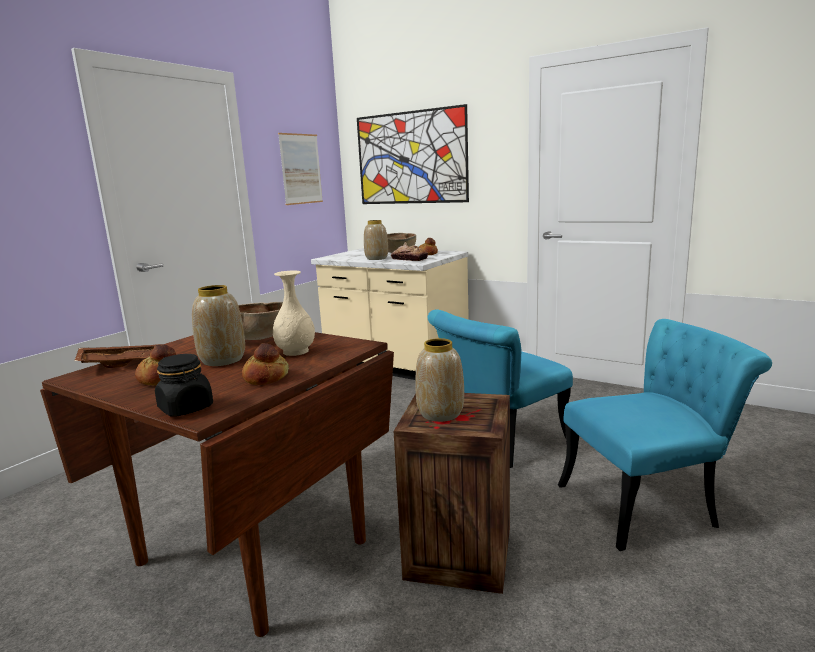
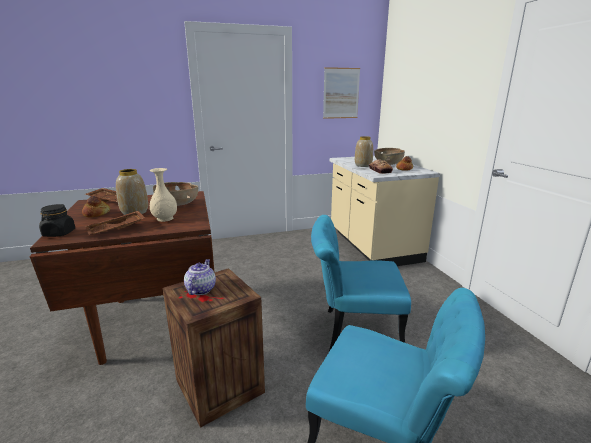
camera: 40 degrees right, 5 degrees up
(267, 377) = (116, 229): bread -> brown tray
(411, 158) = (418, 89): picture -> none
(439, 414) = (201, 289): vase -> teapot

